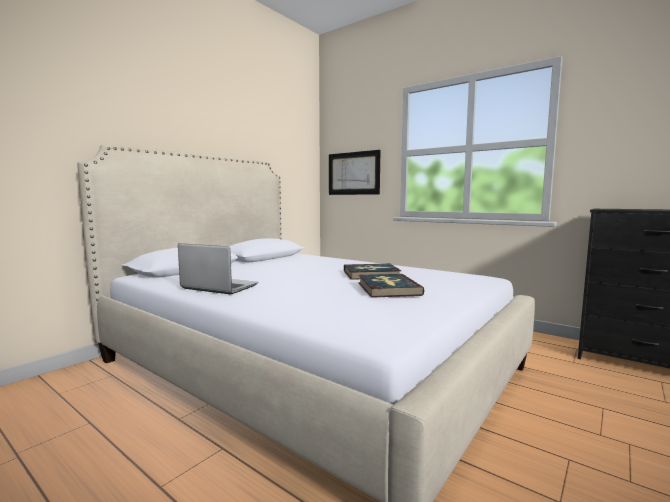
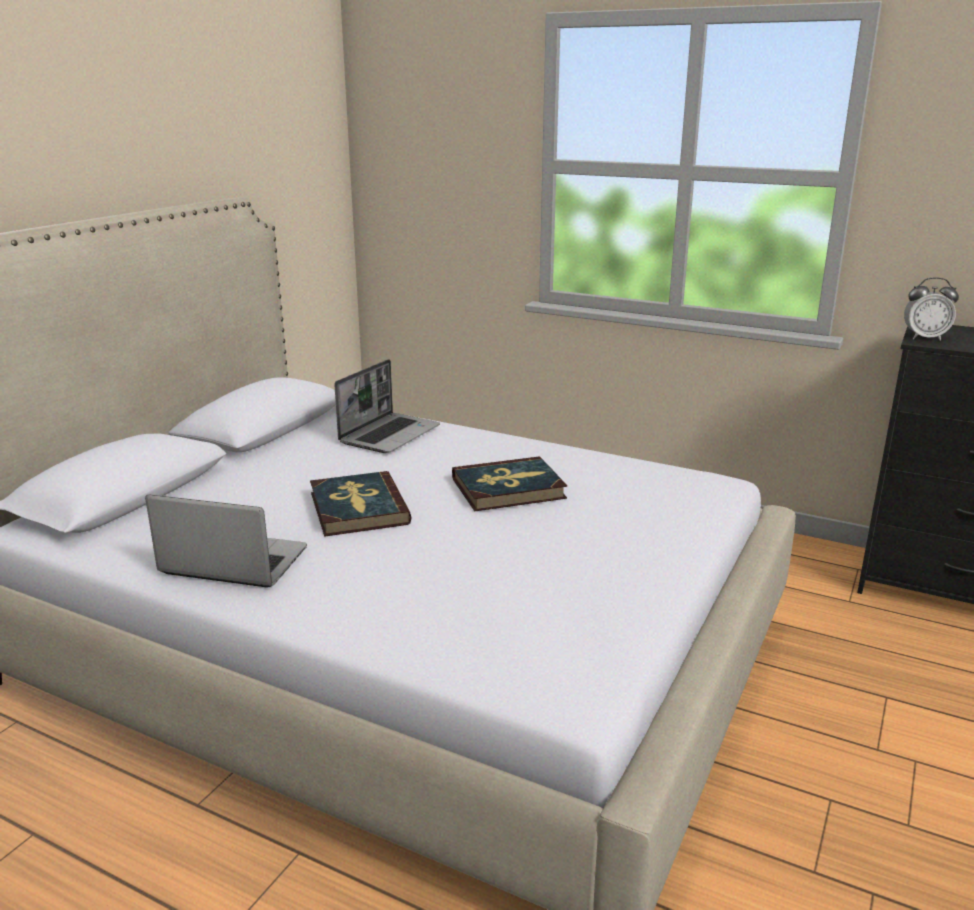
camera: 10 degrees left, 15 degrees up
(319, 260) = (389, 434): none -> laptop
(353, 173) = (432, 197): picture -> none
(388, 289) = (552, 545): book -> book (358, 508)
(603, 209) = (924, 338): none -> alarm clock

